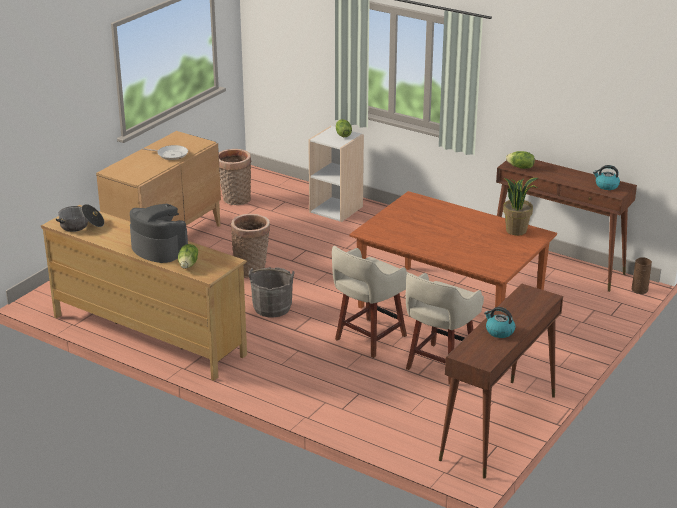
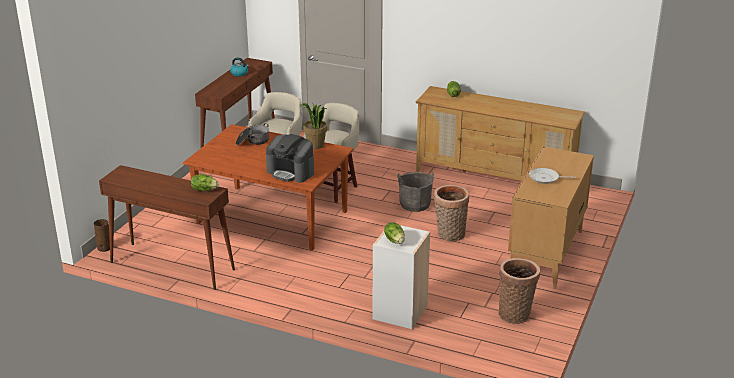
camera: 170 degrees right, 0 degrees up
(81, 226) = (554, 112): cooking pot -> cooking pot (253, 141)
(159, 249) = (482, 102): coffee machine -> coffee machine (291, 172)
(516, 230) = (216, 160): potted plant -> potted plant (315, 145)
(606, 186) = (128, 176): kettle -> none

